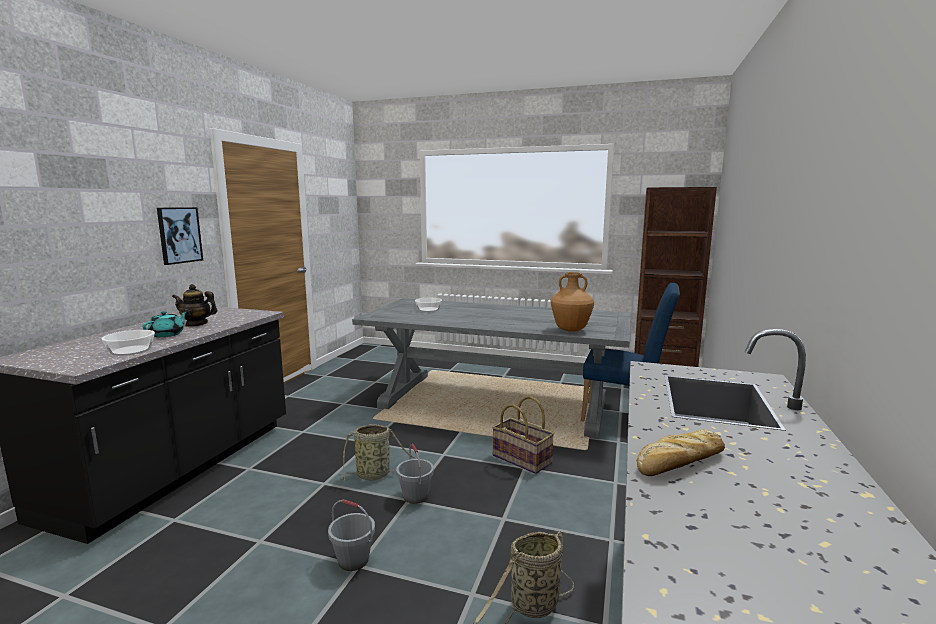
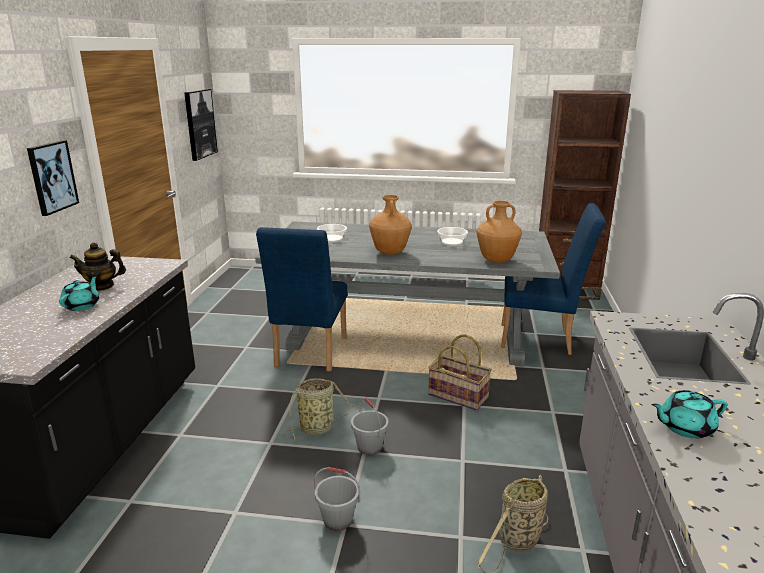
camera: 10 degrees left, 10 degrees up
(131, 350) = (62, 334): bowl -> bowl (452, 241)
(339, 218) = (199, 124): none -> picture
(395, 414) = (309, 355): none -> blue chair
(473, 320) = (390, 252): none -> brown vase
(680, 462) = (684, 427): bread -> turquoise teapot

